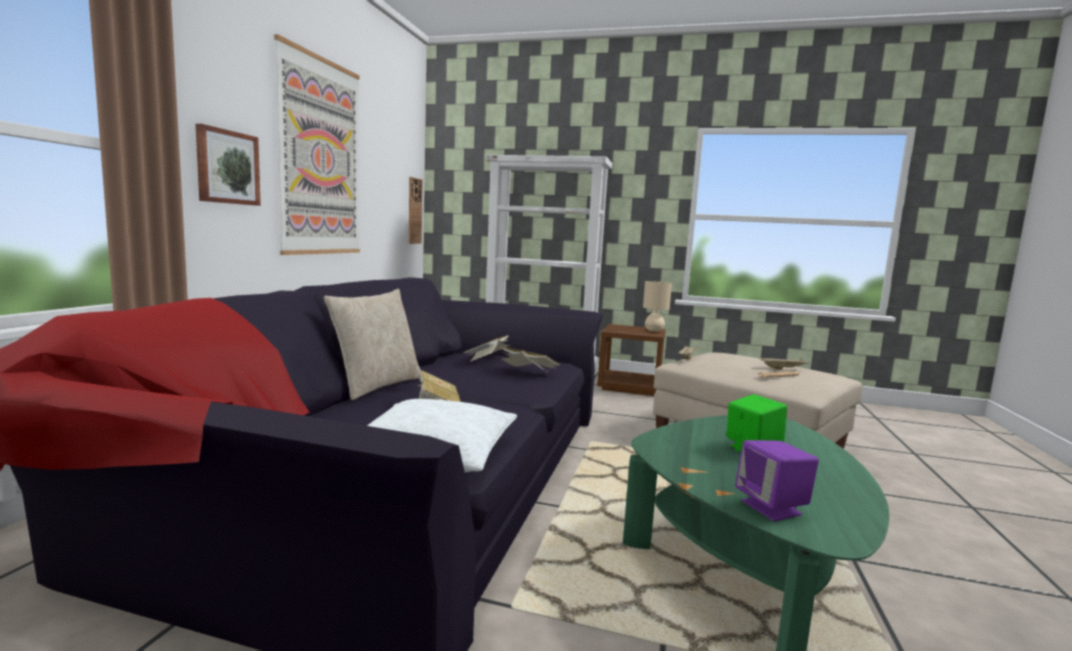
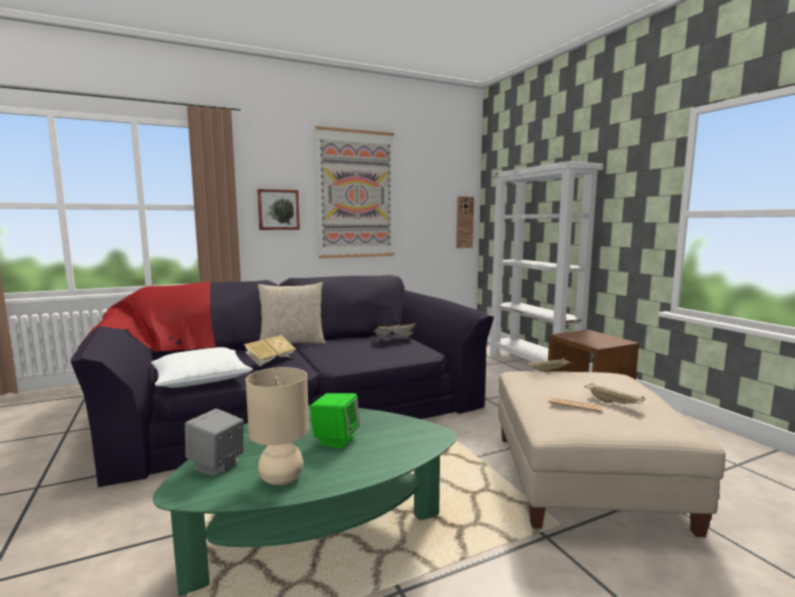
camera: 50 degrees right, 0 degrees up
(528, 372) = (387, 353): book -> none
(653, 330) = (613, 342): beige table lamp -> beige table lamp (280, 478)
(772, 508) = (217, 465): purple speaker -> grey speaker

